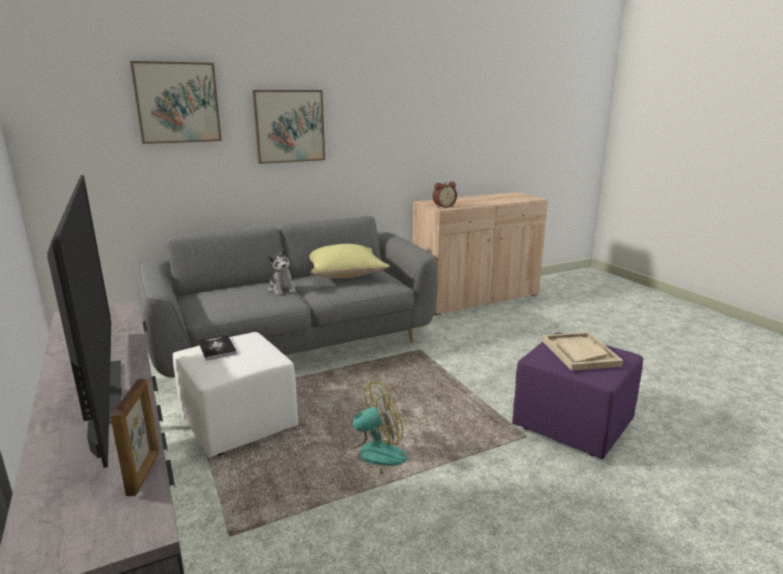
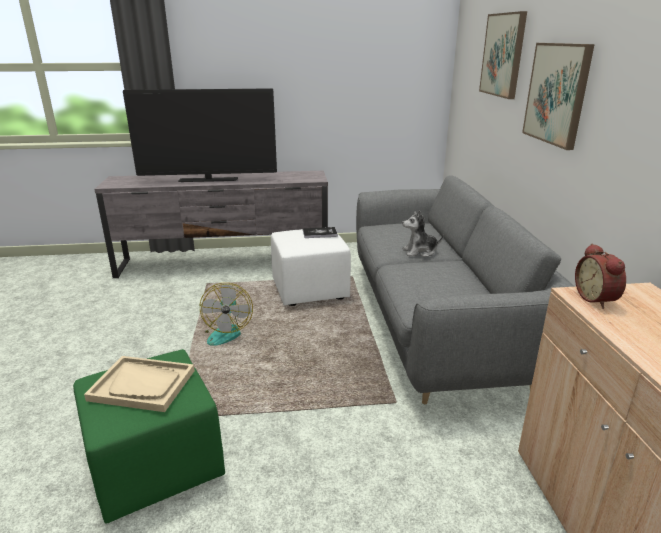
camera: 110 degrees right, 5 degrees up
(144, 473) = (136, 185): picture frame -> none
(345, 274) = (457, 283): yellow pillow -> none
(574, 425) = (154, 466): purple ottoman -> green ottoman

